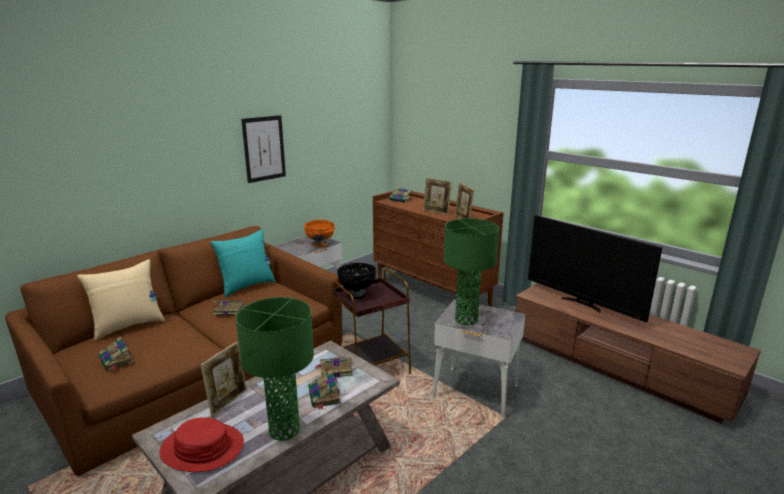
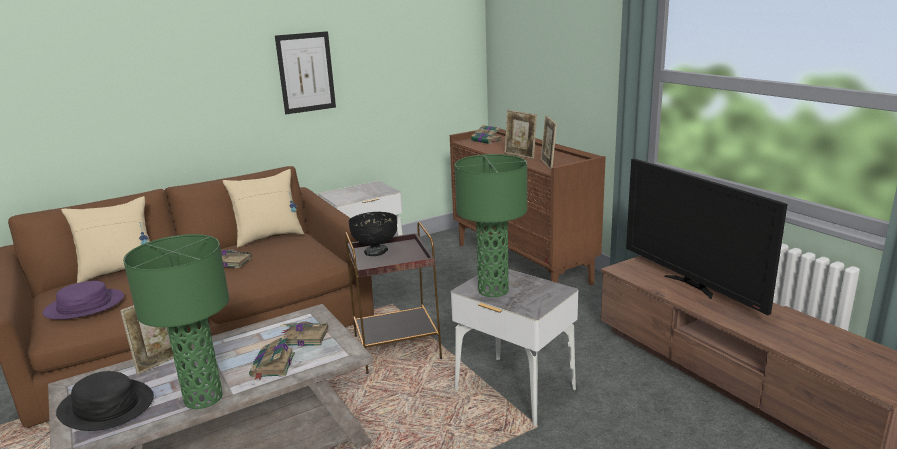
camera: 15 degrees right, 0 degrees up
(116, 360) = (84, 306): book -> purple hat
(202, 448) = (106, 406): red hat -> black hat
(247, 286) = (268, 238): turquoise pillow -> beige pillow
(320, 245) = (373, 193): orange bowl -> none

